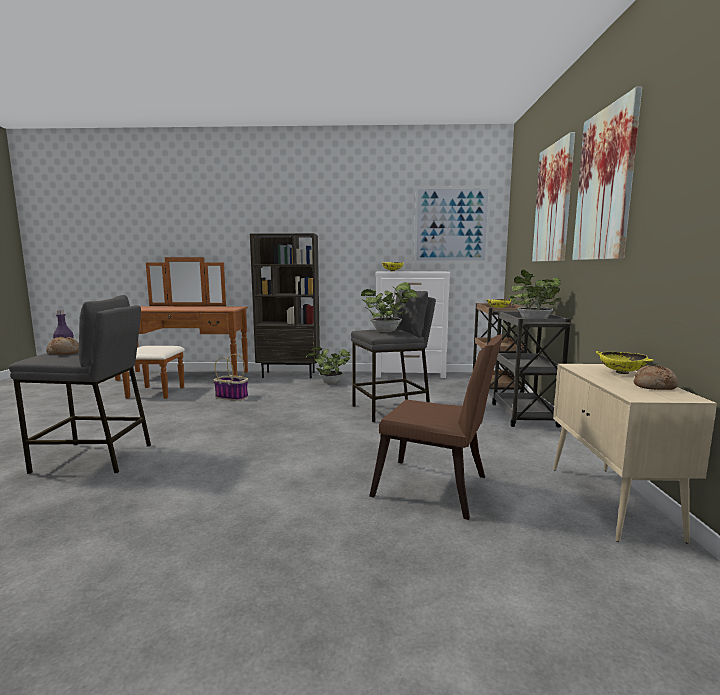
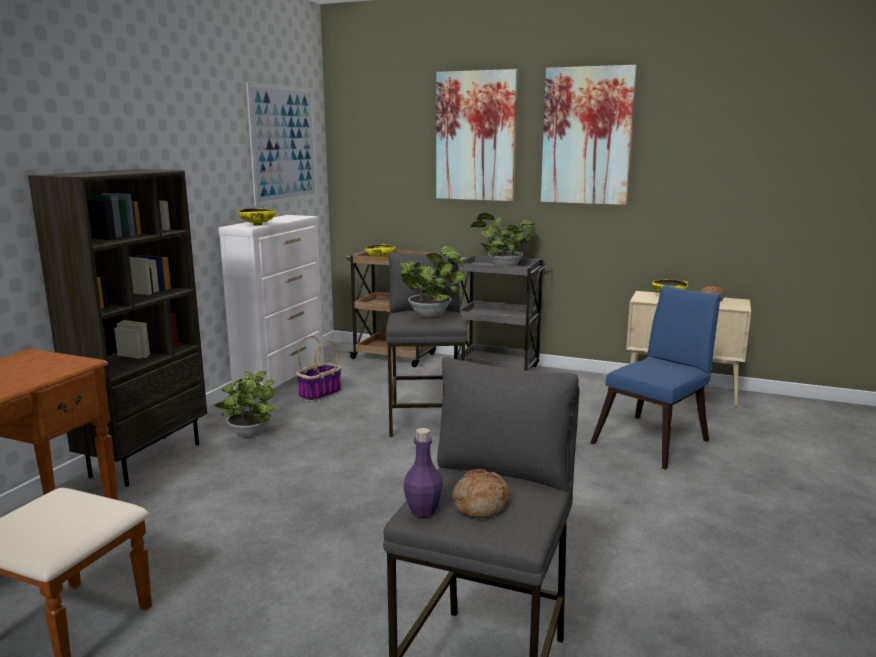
camera: 70 degrees left, 5 degrees up
(232, 397) = (236, 524): basket -> basket (320, 394)
(437, 490) = (655, 440): brown chair -> blue chair

